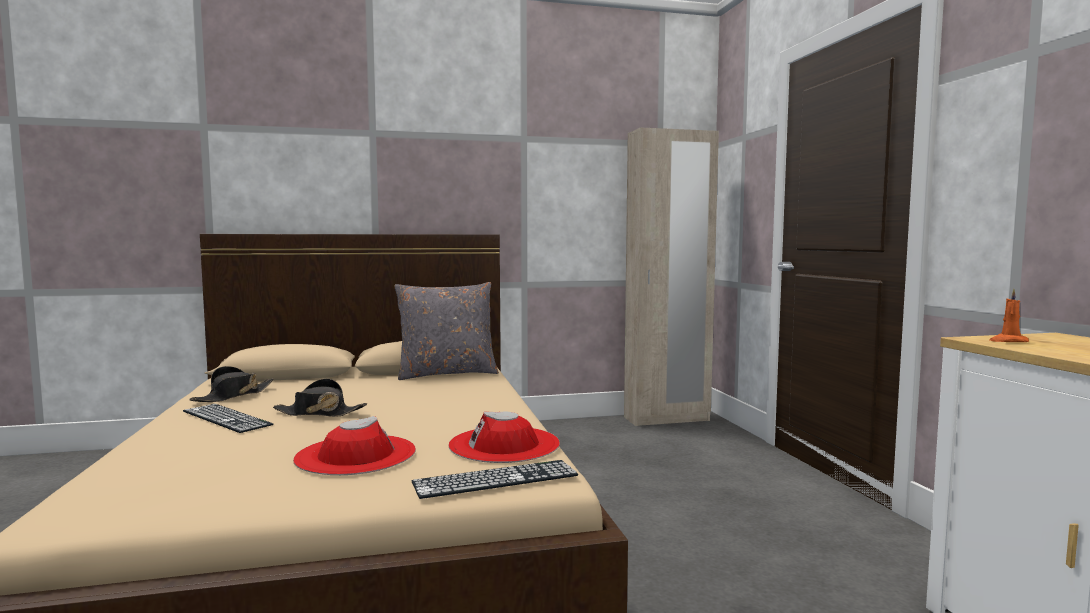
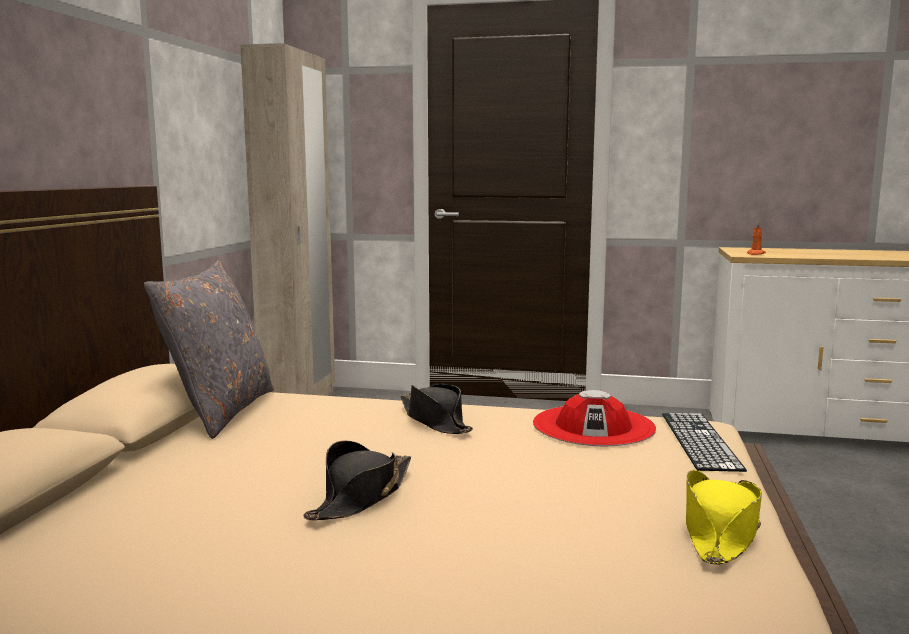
camera: 65 degrees left, 5 degrees up
(226, 418) = (300, 568): keyboard -> none
(233, 396) = (103, 565): black hat -> black hat (435, 421)
(279, 495) = (720, 531): none -> yellow hat
(356, 455) = (588, 488): red hat -> none

